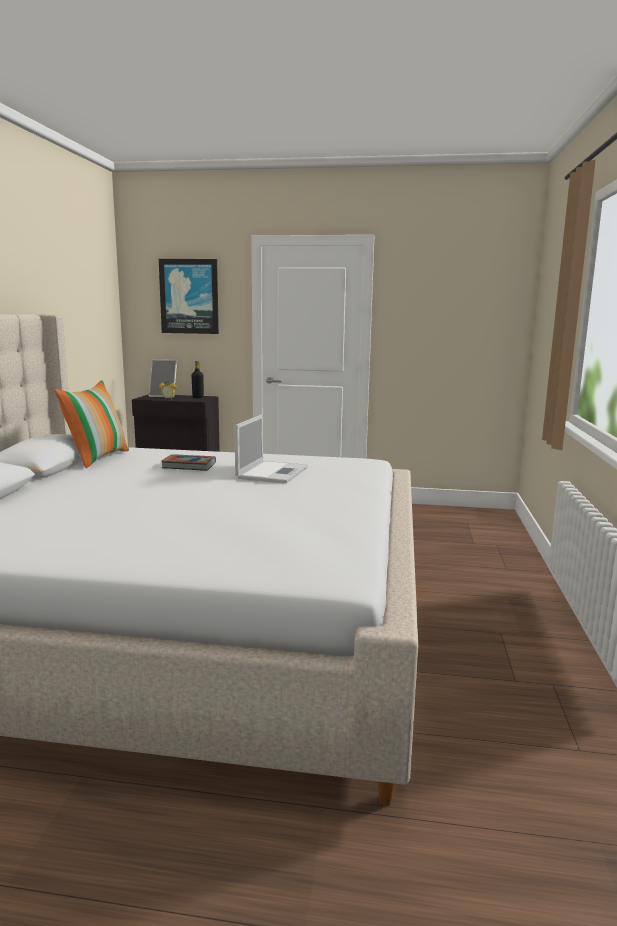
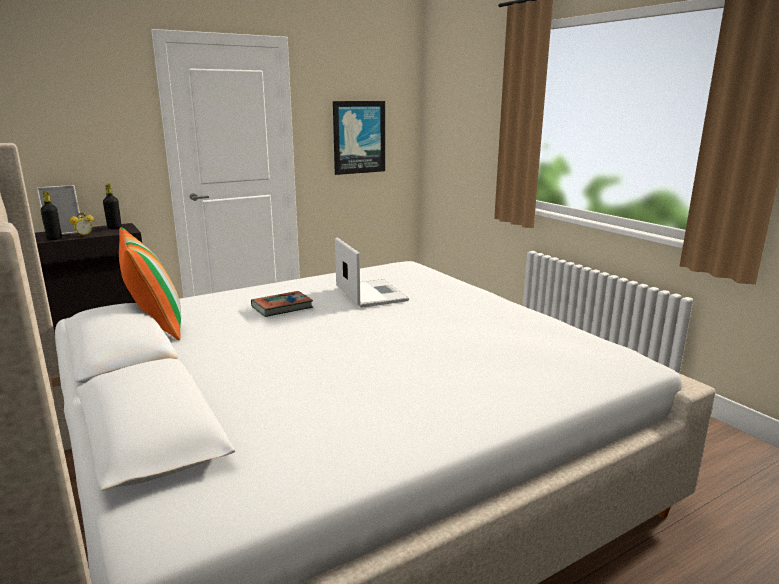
camera: 40 degrees left, 5 degrees up
(148, 398) = (54, 239): none -> black bottle
(189, 296) = (76, 103): picture -> picture (359, 137)

